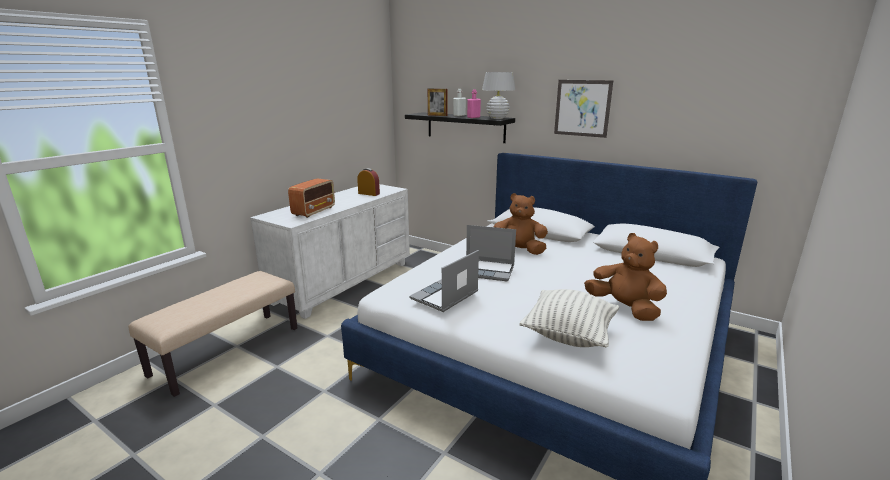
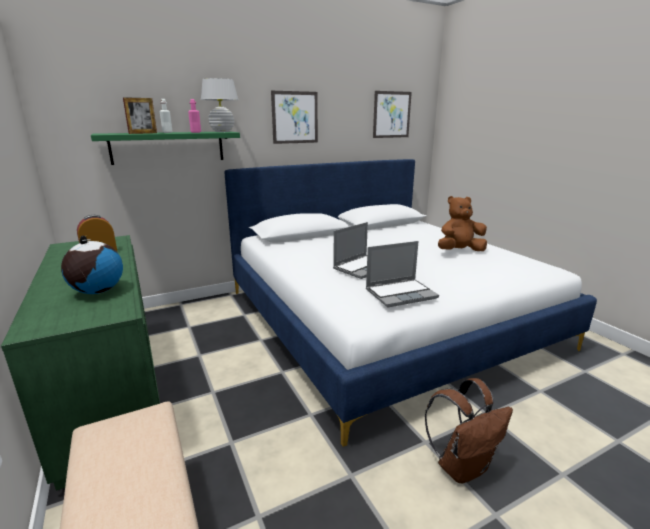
camera: 60 degrees left, 0 degrees up
(314, 211) = (97, 291): radio -> globe
(344, 282) = (113, 391): white dresser -> green dresser
(363, 446) = (462, 466): none -> brown backpack
(444, 296) = (401, 293): laptop -> laptop turned 90 degrees counterclockwise
(465, 127) = (168, 147): black shelf -> green shelf
(518, 250) = (329, 250): brown plush toy -> none
(569, 335) = (488, 274): pillow -> none
(733, 111) = (391, 114): none -> picture

